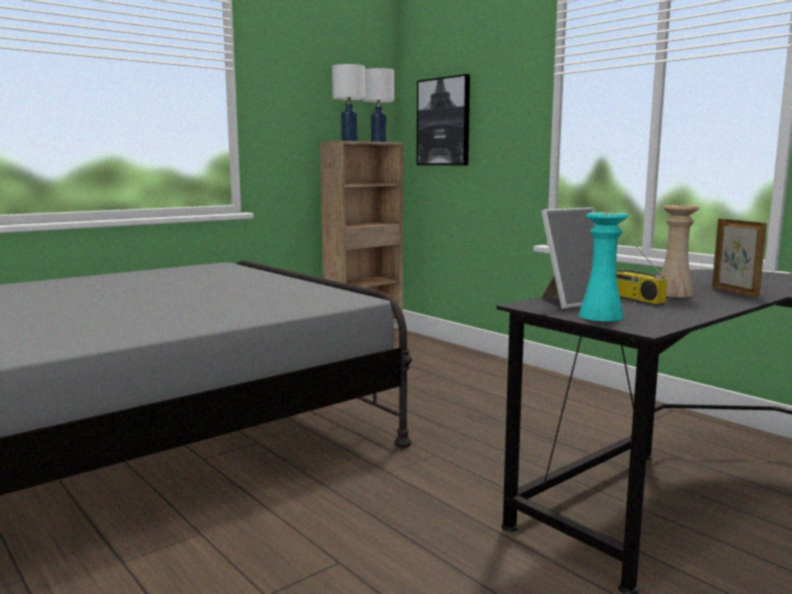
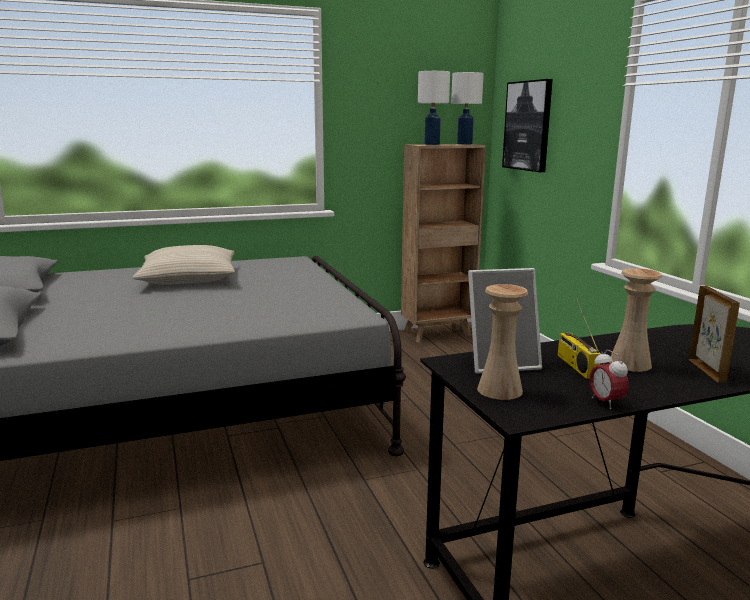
camera: 20 degrees right, 5 degrees up
(116, 285) = (188, 278): none -> beige pillow
(601, 316) = (499, 390): turquoise vase -> beige vase
(695, 314) = (605, 402): none -> alarm clock

